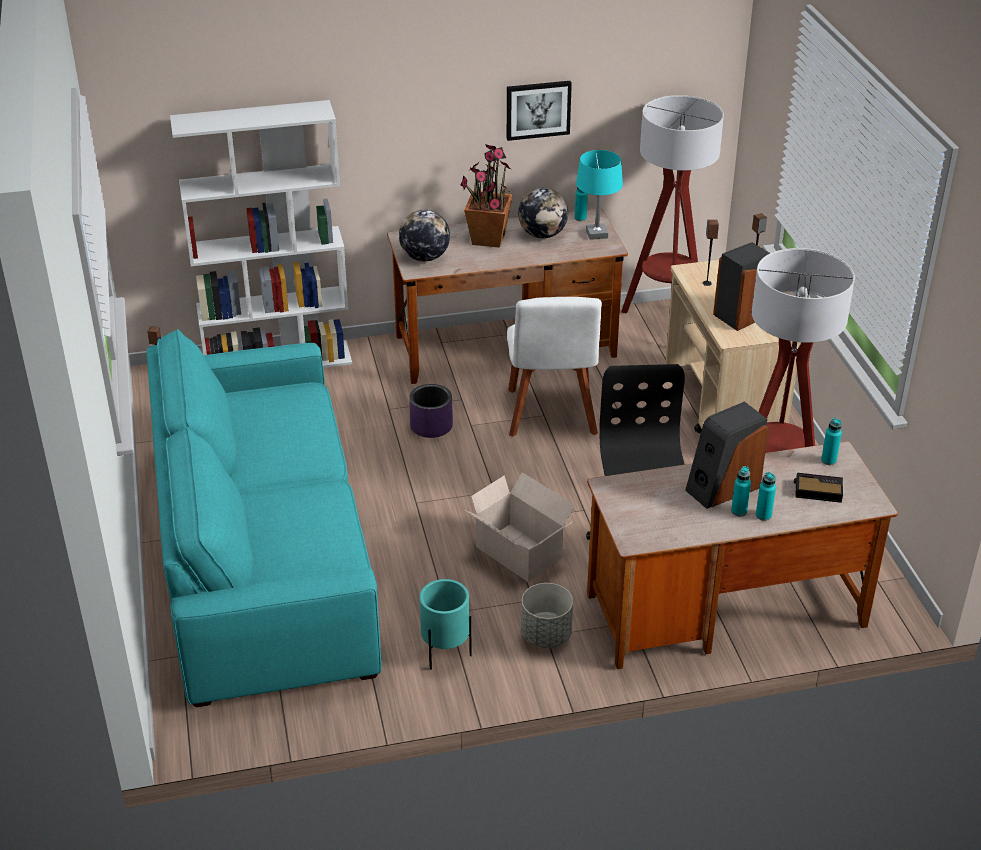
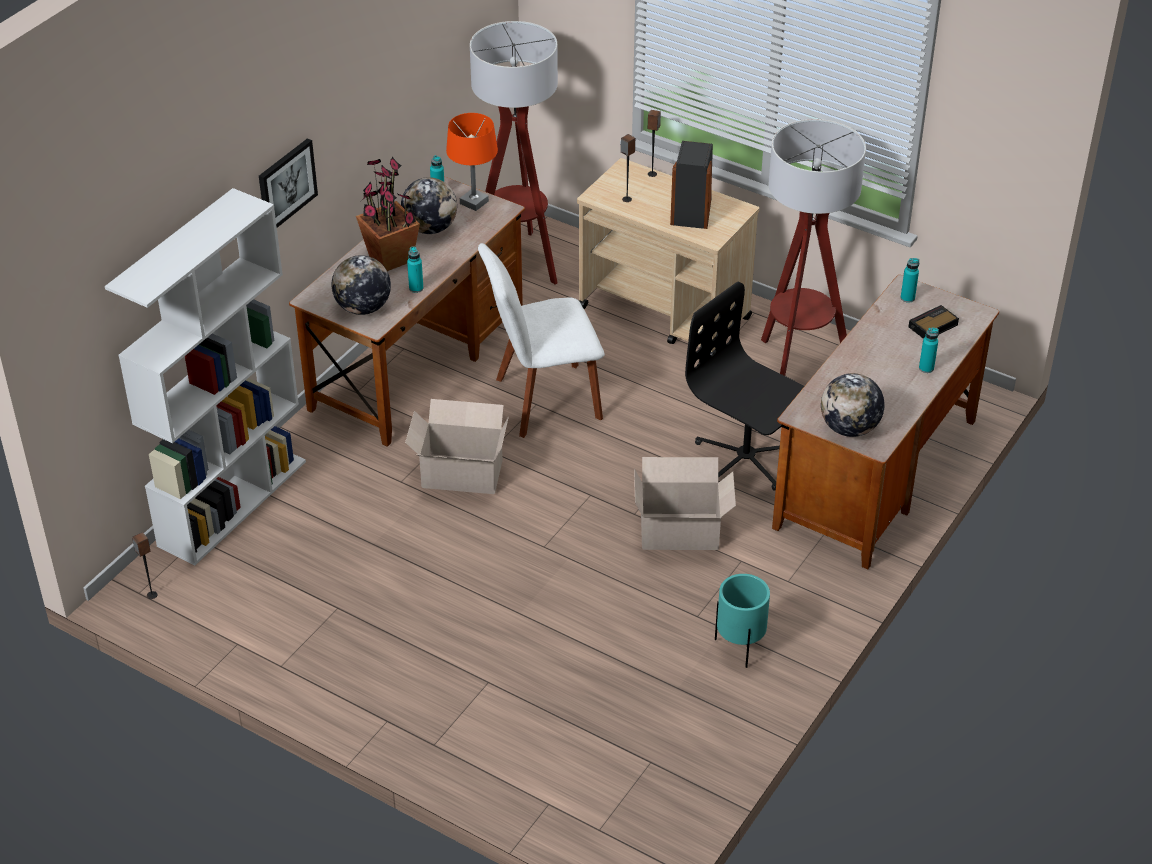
camera: 45 degrees left, 5 degrees up
(264, 555) = (488, 677): turquoise sofa -> none
(431, 426) = (459, 473): purple planter -> cardboard box
(538, 109) = (384, 102): picture -> picture (286, 184)
(546, 635) = (787, 581): grey planter -> none
(551, 415) = (542, 400): white chair -> white chair turned 120 degrees clockwise
(596, 234) = (474, 203): turquoise table lamp -> orange table lamp
(632, 517) = (849, 428): none -> globe
(722, 487) = (872, 364): speaker -> none
(739, 511) = (907, 375): turquoise bottle -> turquoise bottle (416, 288)

